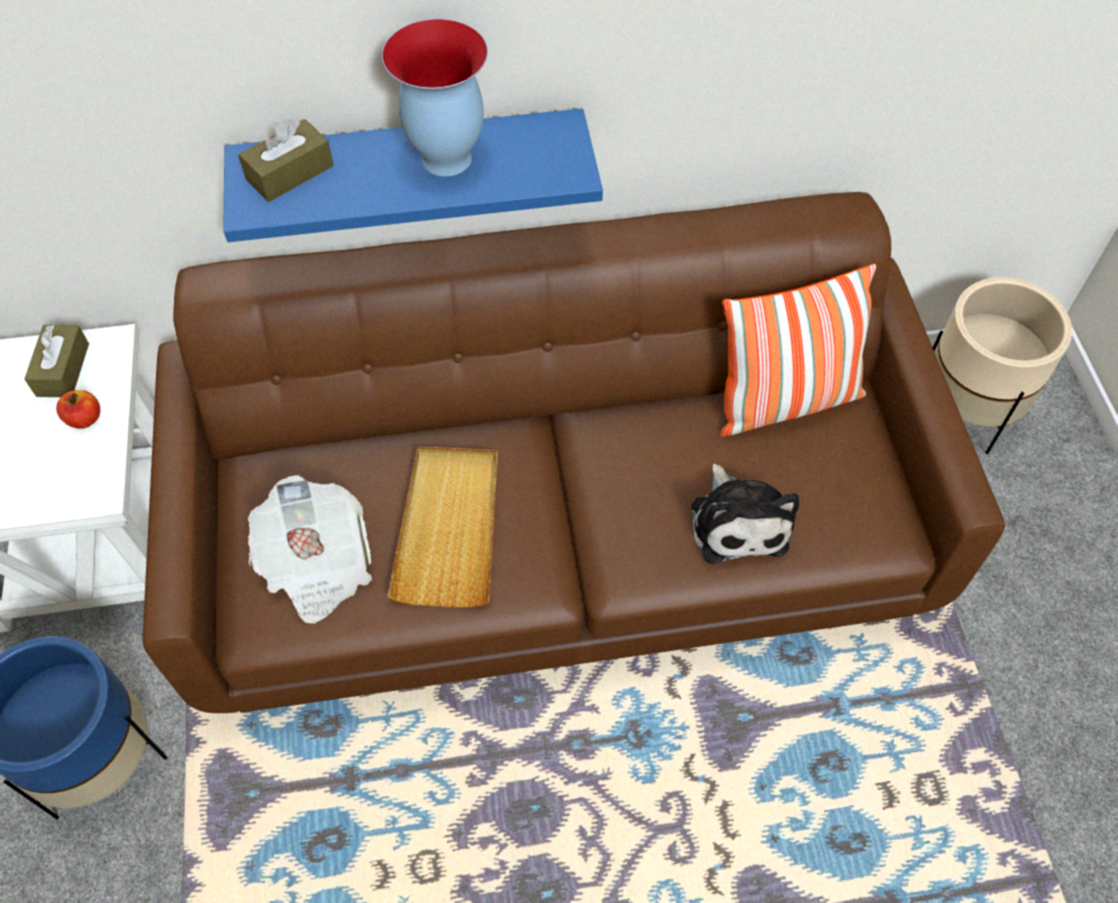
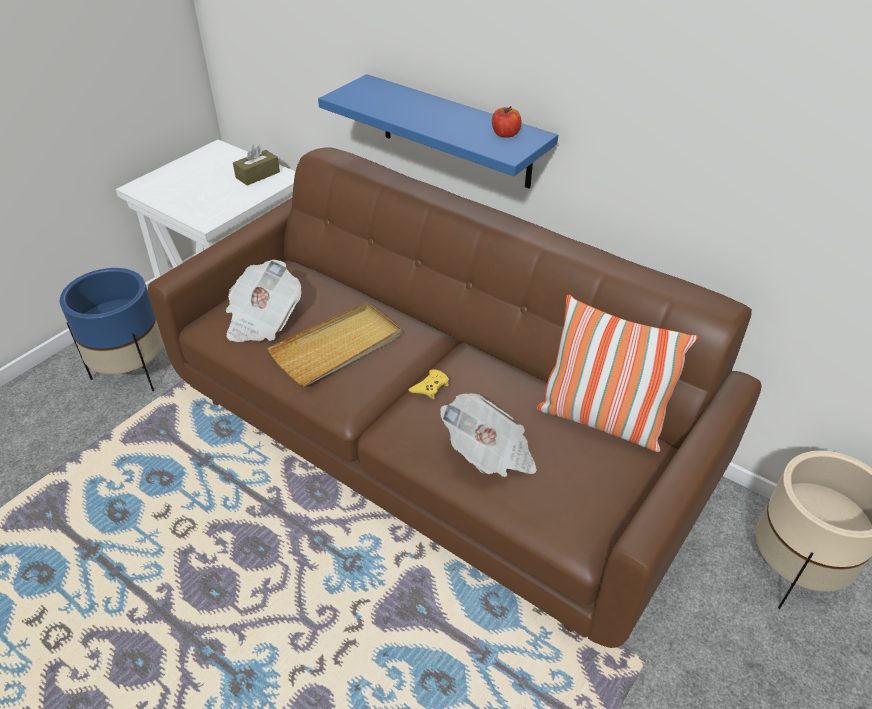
camera: 45 degrees right, 15 degrees down
(84, 419) = (240, 195): apple -> apple (505, 134)
(290, 173) = (377, 93): brown tissue box -> none
(445, 159) = (454, 120): vase -> none
(600, 494) = (430, 387): none -> yellow game controller
(738, 521) = (489, 454): plush toy -> newspaper

